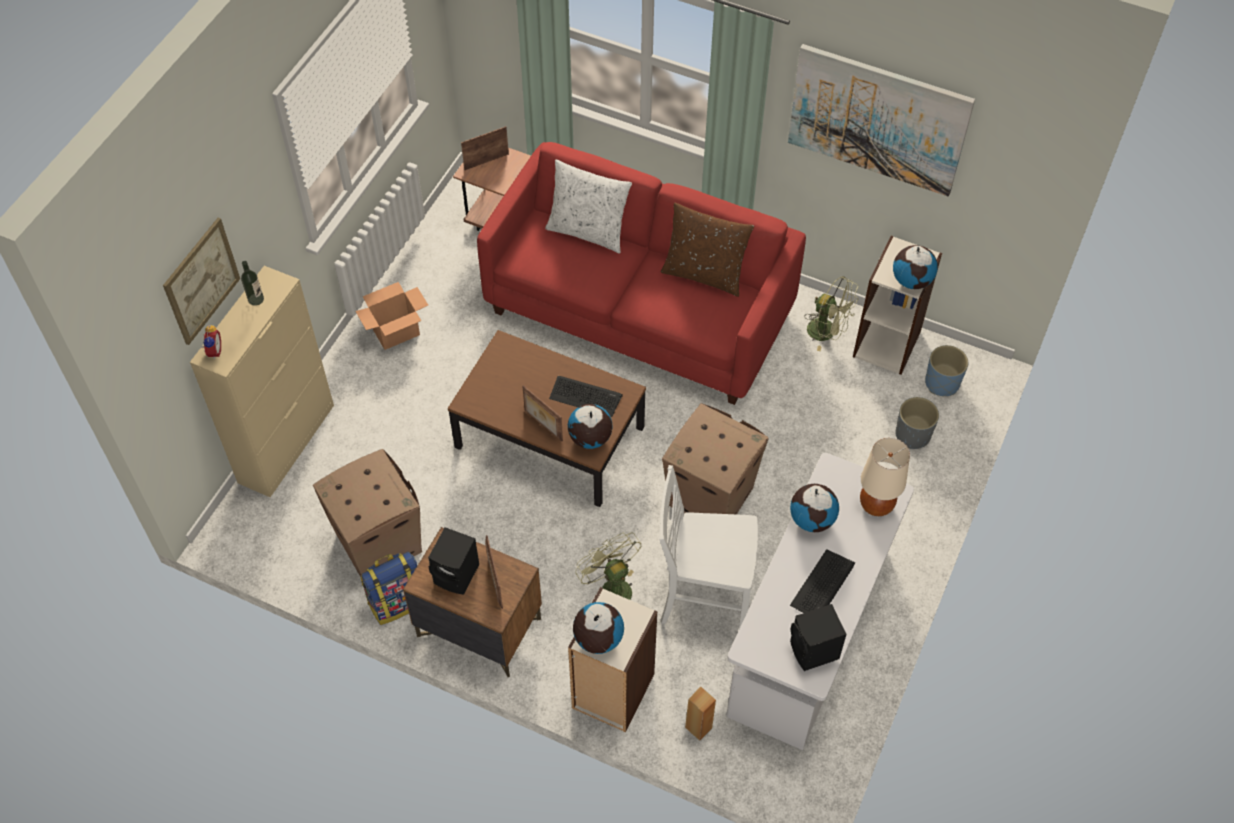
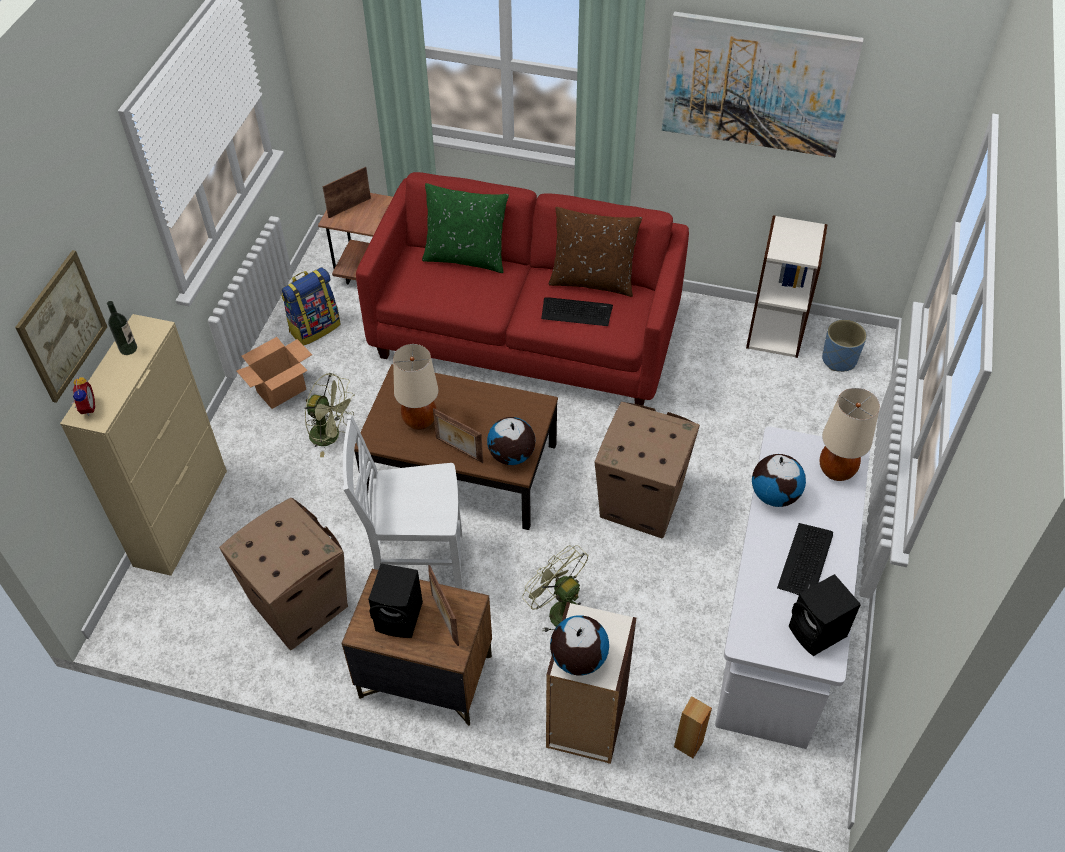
camera: 10 degrees left, 5 degrees down
(397, 601) = (330, 664): backpack -> backpack (314, 327)
(512, 390) = (419, 420): none -> beige table lamp
(585, 396) = (497, 415): keyboard -> keyboard (576, 312)
(588, 231) = (466, 257): white pillow -> green pillow
(703, 599) = (659, 606): white chair -> white chair (416, 565)
(827, 332) = (715, 329): green fan -> green fan (331, 436)
(912, 280) = (806, 252): globe -> none
(913, 435) = (825, 412): grey planter -> none

